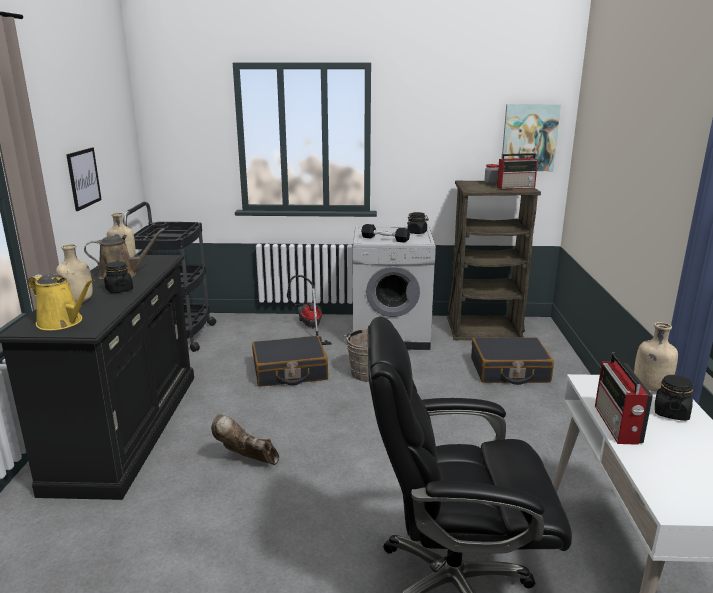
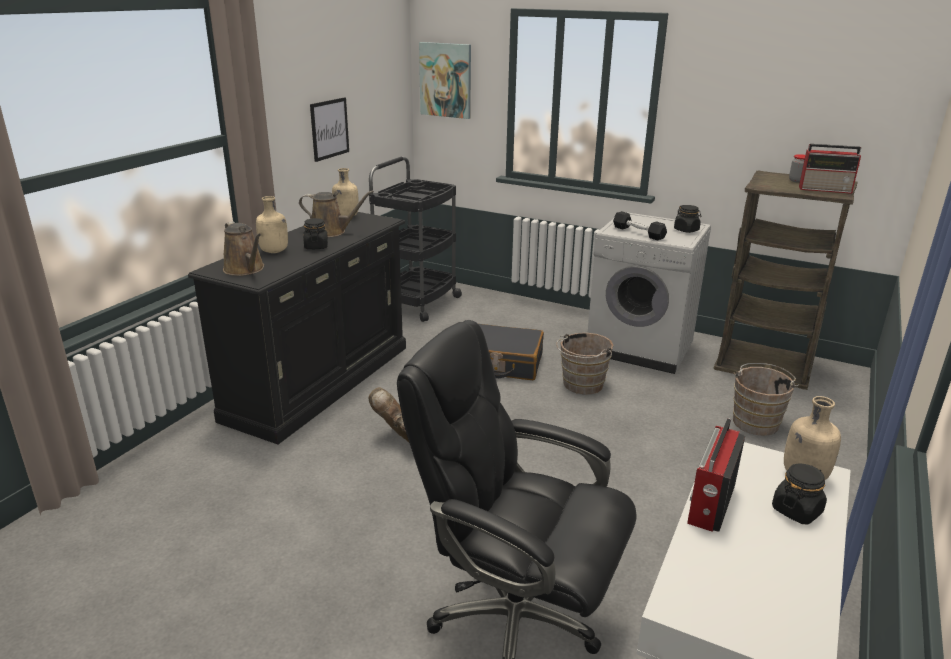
camera: 25 degrees right, 5 degrees up
(63, 322) = (245, 269): yellow watering can -> brown watering can
(309, 328) = (554, 320): vacuum cleaner -> none
(509, 371) = (756, 421): black suitcase -> brown bucket
(529, 137) = (871, 123): picture -> picture (446, 80)

